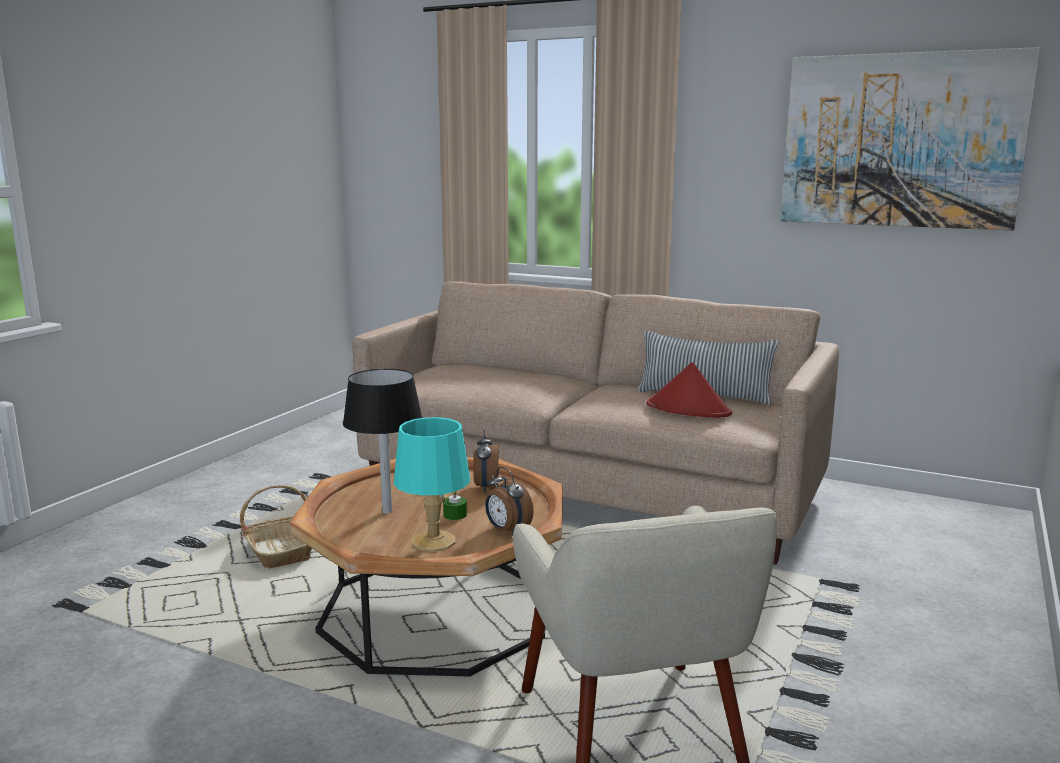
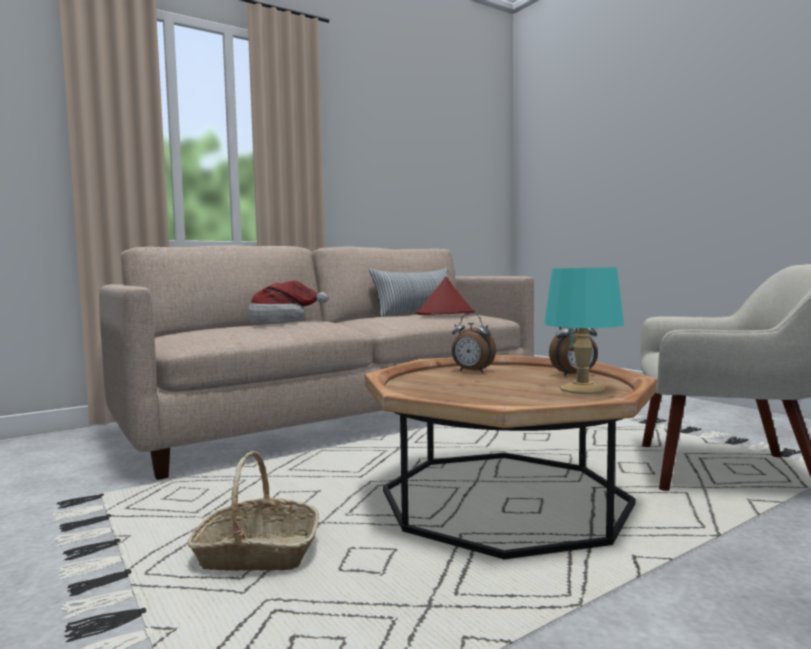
camera: 60 degrees left, 10 degrees down
(387, 511) = (492, 394): black table lamp -> none
(455, 515) = (525, 381): green candle -> none
(508, 377) = (282, 321): none -> hat
(900, 141) = (440, 152): picture -> none

